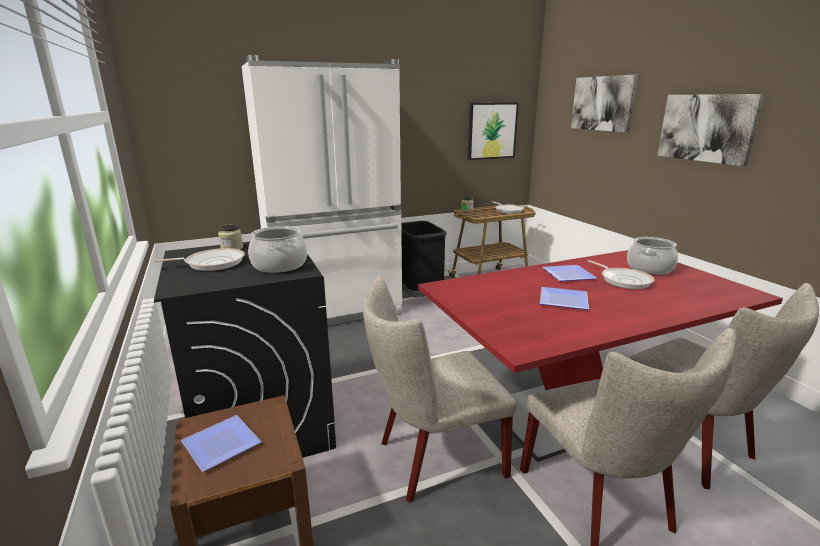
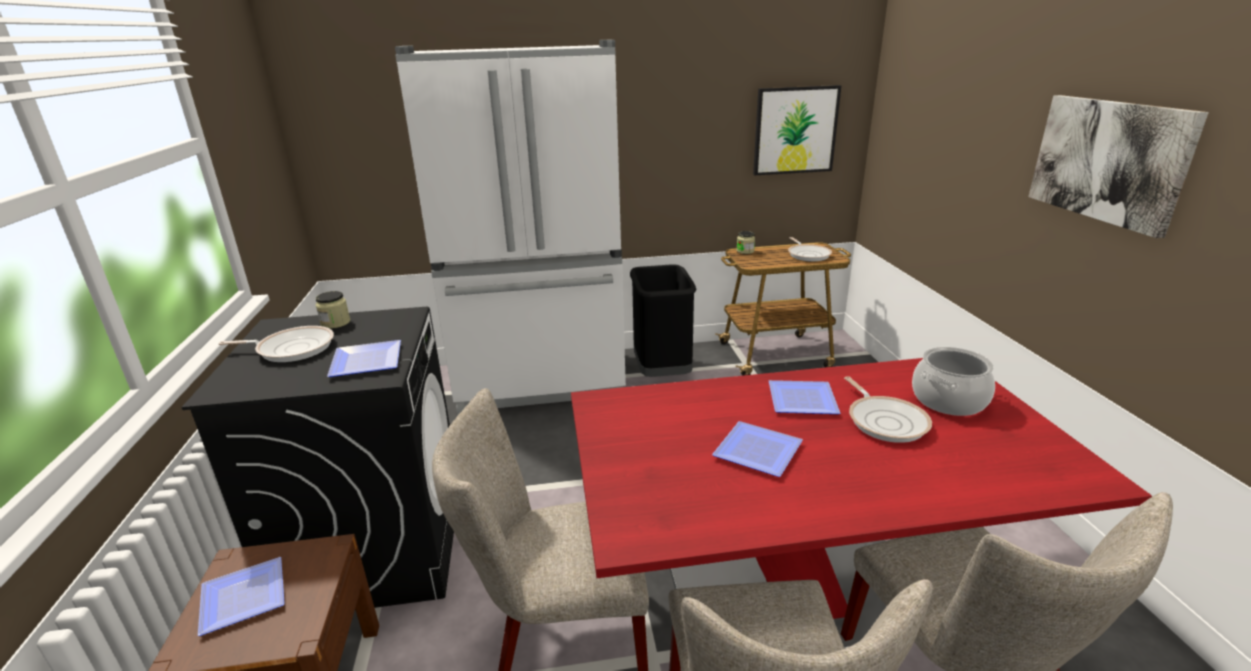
camera: 15 degrees right, 5 degrees up
(279, 265) = (364, 361): cooking pot -> plate
(603, 103) = (962, 97): picture -> none

